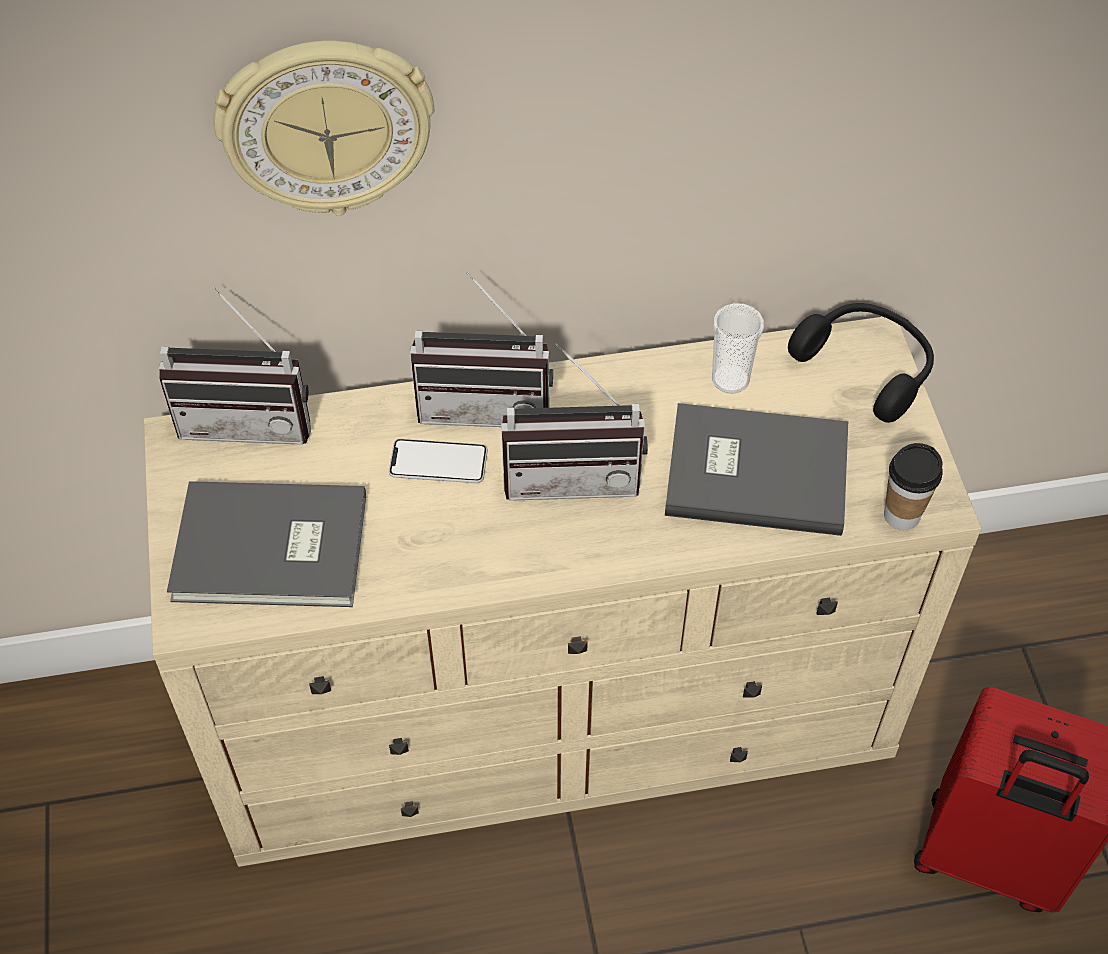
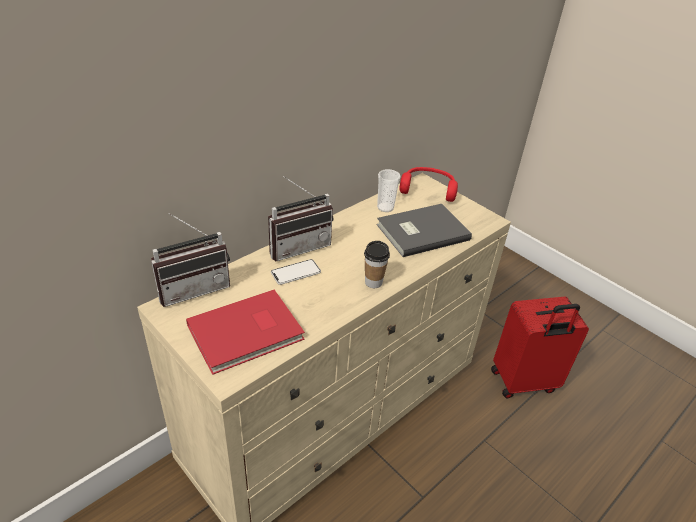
camera: 35 degrees left, 15 degrees down
(273, 552) = (248, 333): grey book -> red book
(326, 126) = (218, 102): wall clock -> none
(573, 474) = (355, 256): radio -> none
(867, 367) = (428, 189): black headphones -> red headphones
(901, 515) = (483, 227): cup -> cup (373, 282)

